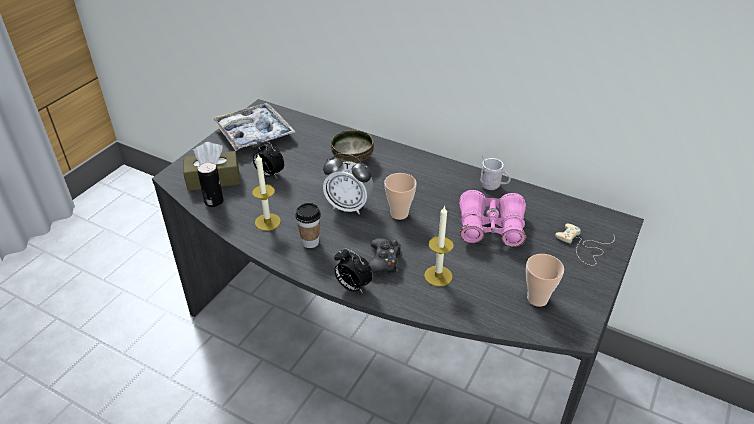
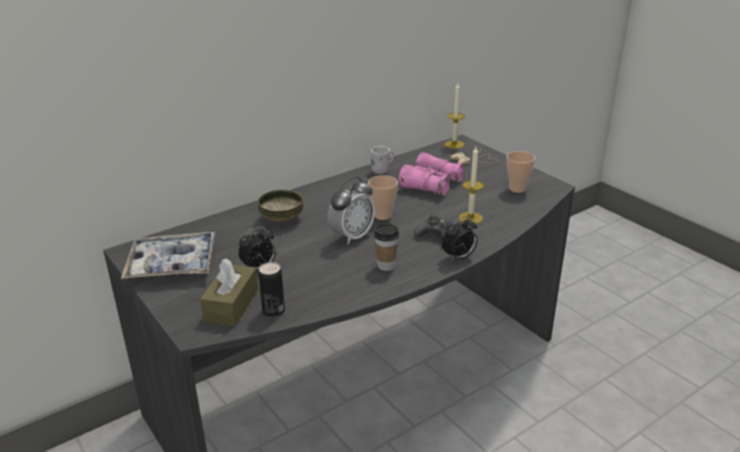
camera: 65 degrees left, 10 degrees down
(267, 222) = (337, 283): candle -> candle (454, 144)

